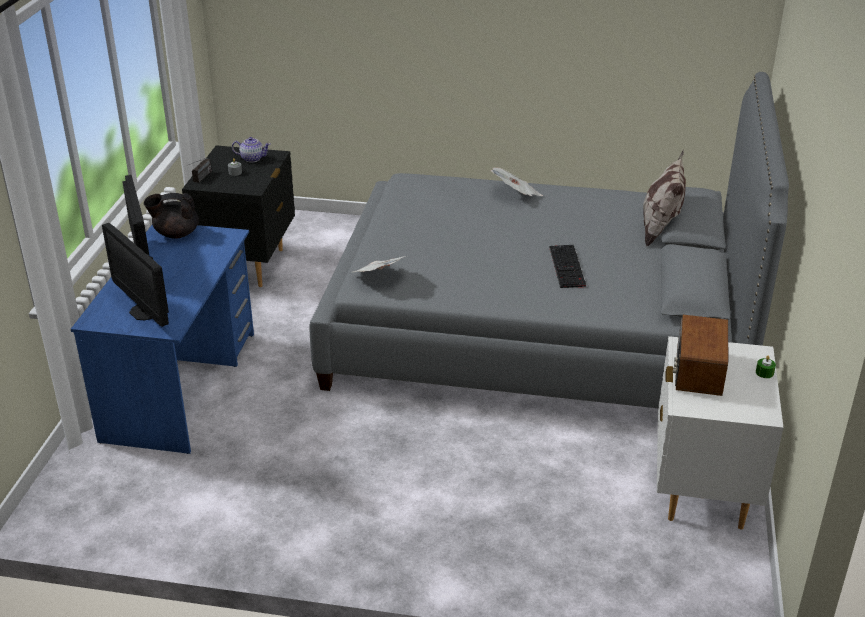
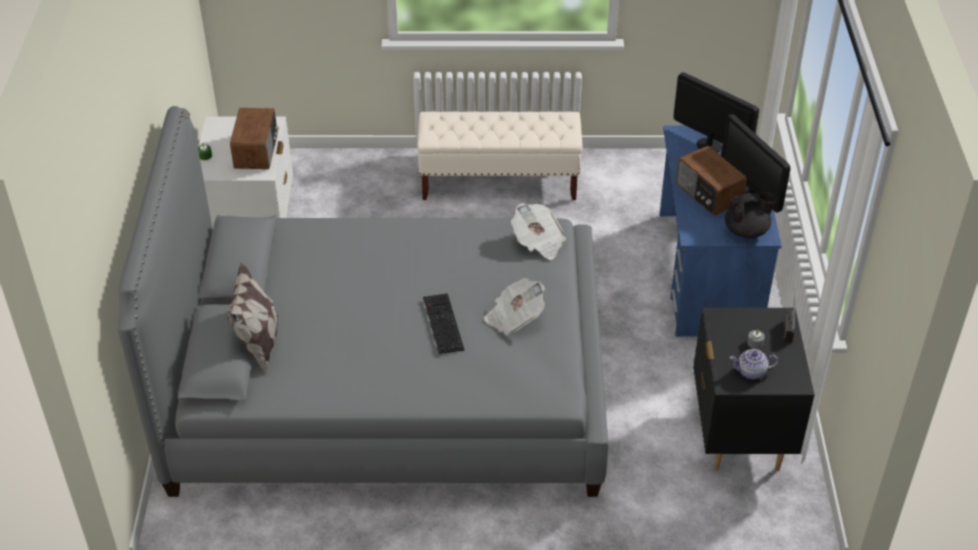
camera: 170 degrees right, 10 degrees up
(187, 266) = (708, 194): none -> radio
(370, 523) = (499, 182): none -> beige bench
(516, 195) = (422, 383): newspaper -> newspaper (514, 317)
(568, 267) = (358, 277): keyboard -> keyboard (441, 323)

